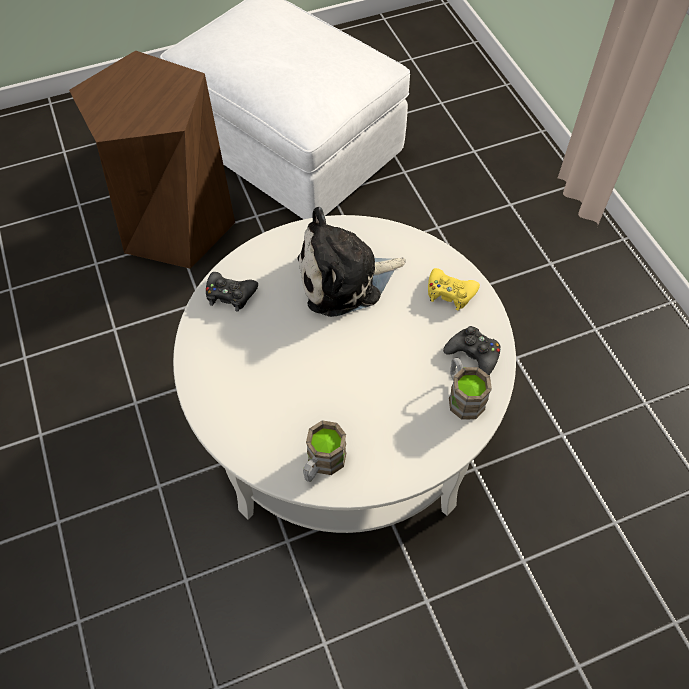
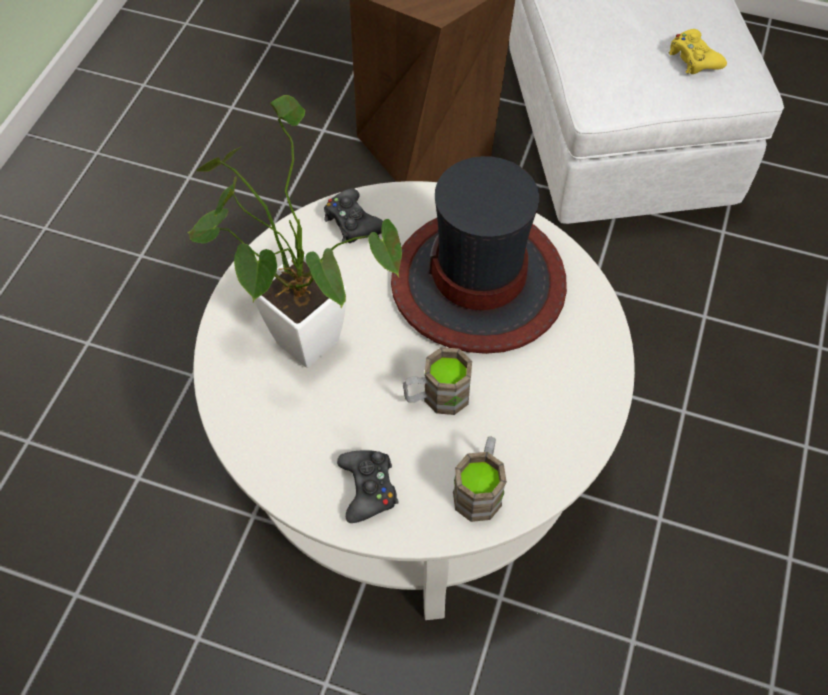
camera: 40 degrees right, 0 degrees up
(265, 387) = (298, 333): none -> potted plant
(322, 464) = (278, 445): brown mug -> brown mug (436, 397)
(345, 278) = (479, 282): plush toy -> hat
(450, 293) = (576, 373): yellow game controller -> yellow game controller (693, 58)
(473, 354) = (536, 455): black game controller -> black game controller (368, 488)

